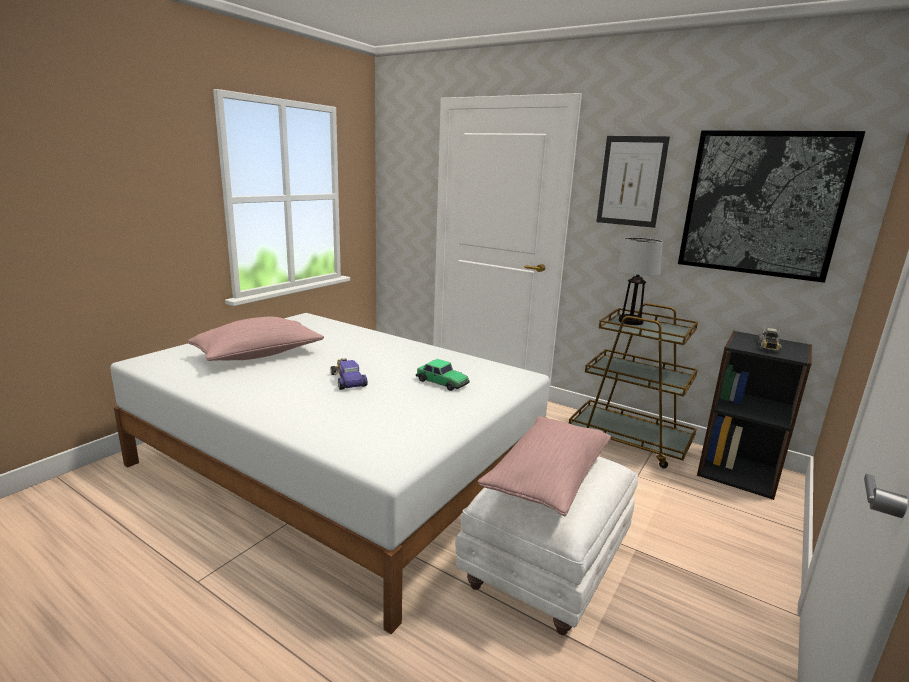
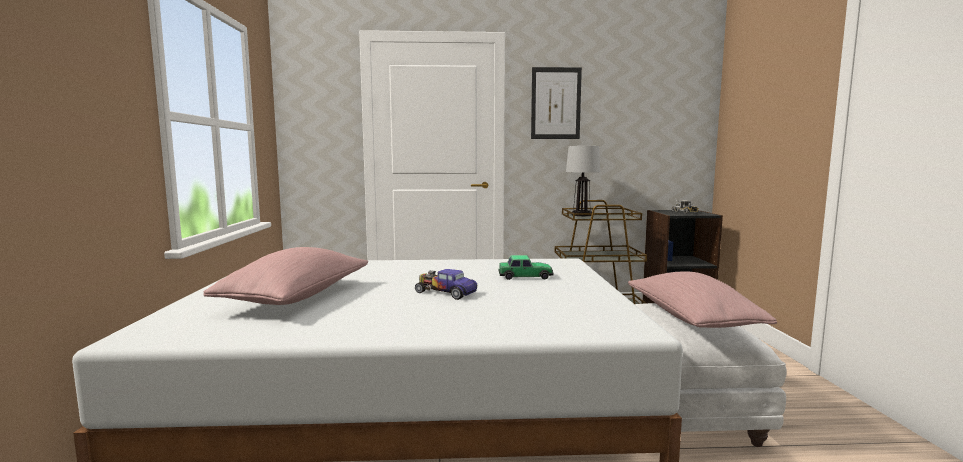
camera: 35 degrees left, 10 degrees down
(762, 204) = (650, 115): picture -> none

